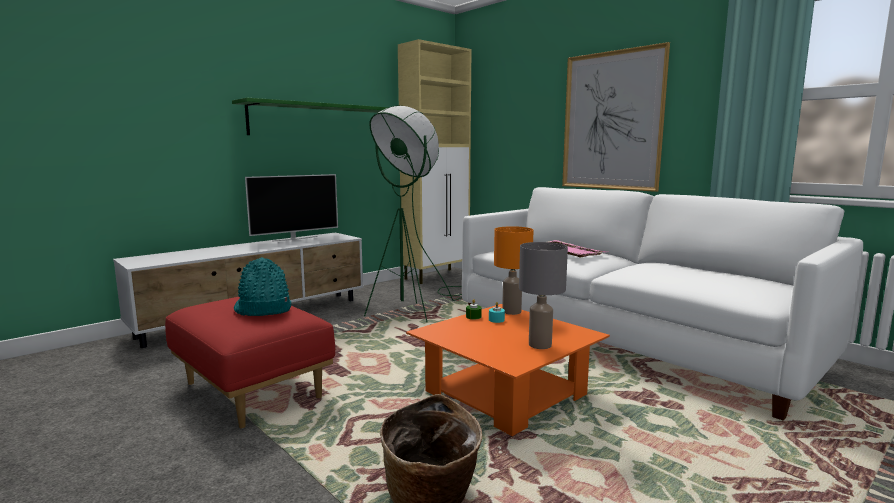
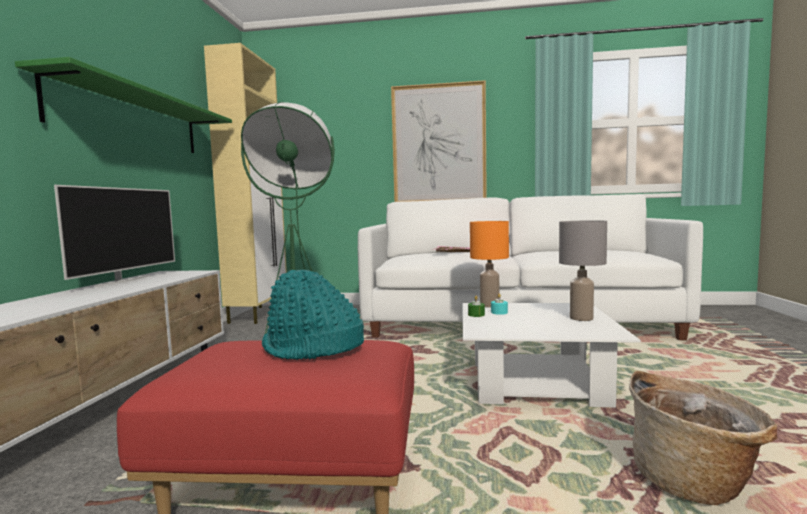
camera: 40 degrees left, 5 degrees down
(505, 393) = (535, 381): orange coffee table -> white coffee table

